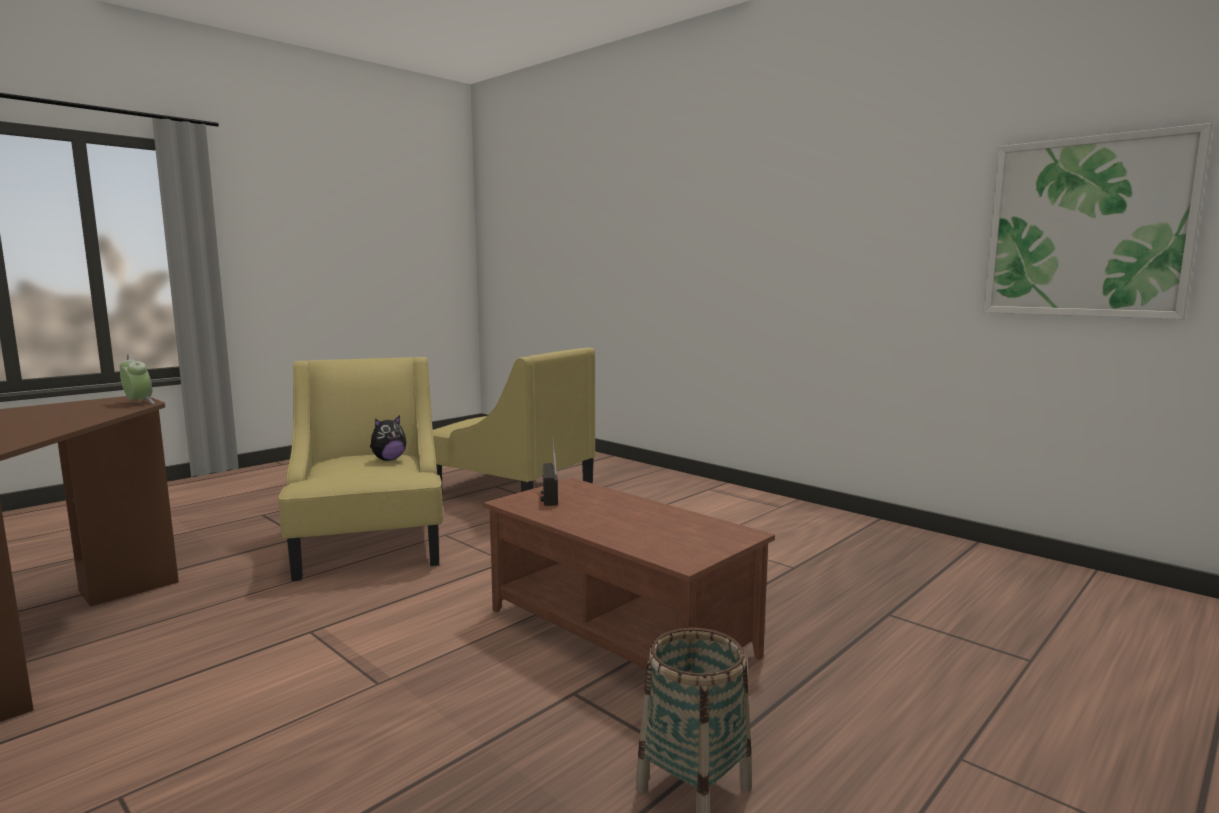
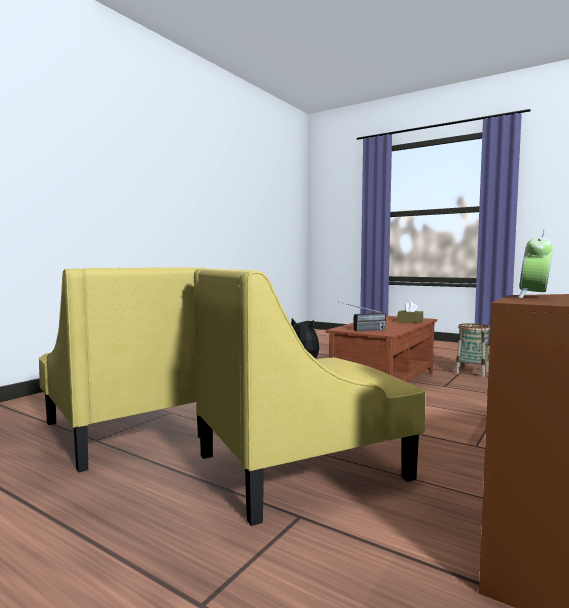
camera: 100 degrees left, 5 degrees down
(512, 491) = (123, 429): yellow armchair -> yellow armchair turned 120 degrees clockwise
(640, 538) = (410, 321): none -> brown tissue box
(1087, 227) = (258, 208): picture -> none

